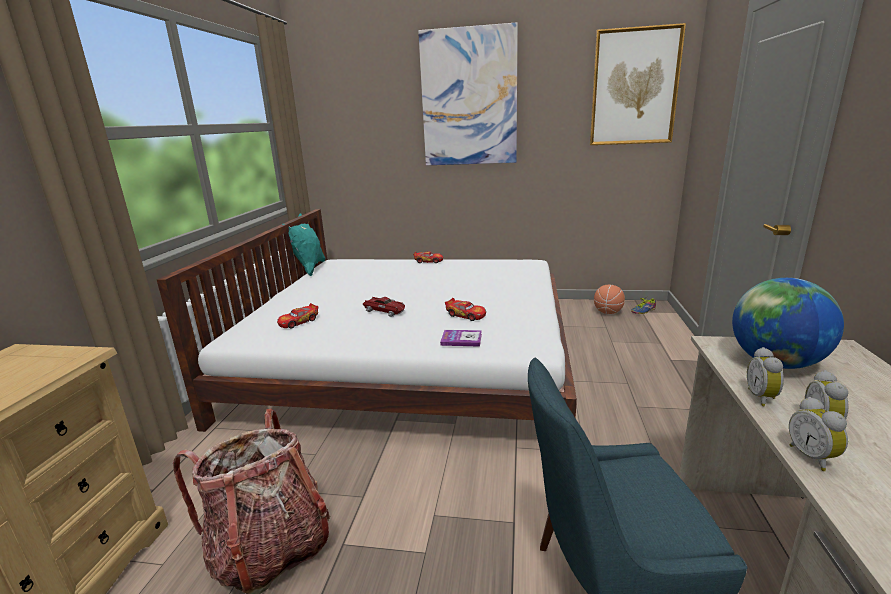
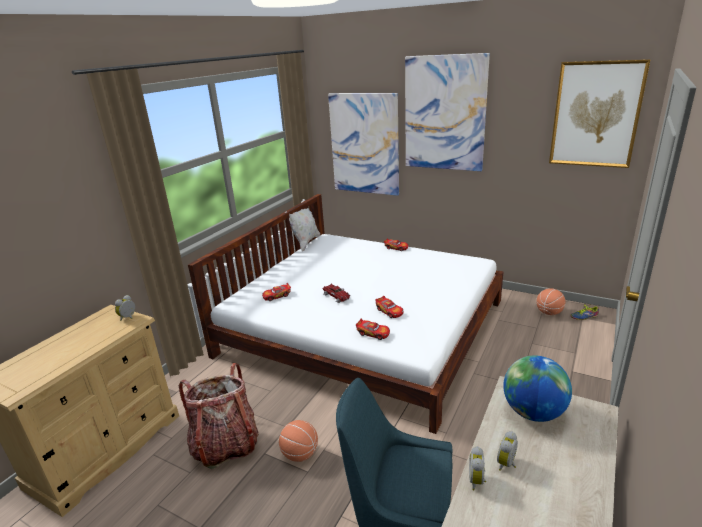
camera: 20 degrees right, 5 degrees up
(308, 269) = (305, 243): turquoise pillow -> white pillow
(371, 144) = (364, 144): none -> picture
(401, 530) = (300, 454): none -> basketball
(461, 339) = (373, 333): book -> toy car
(762, 398) = (492, 436): alarm clock -> alarm clock (129, 318)

